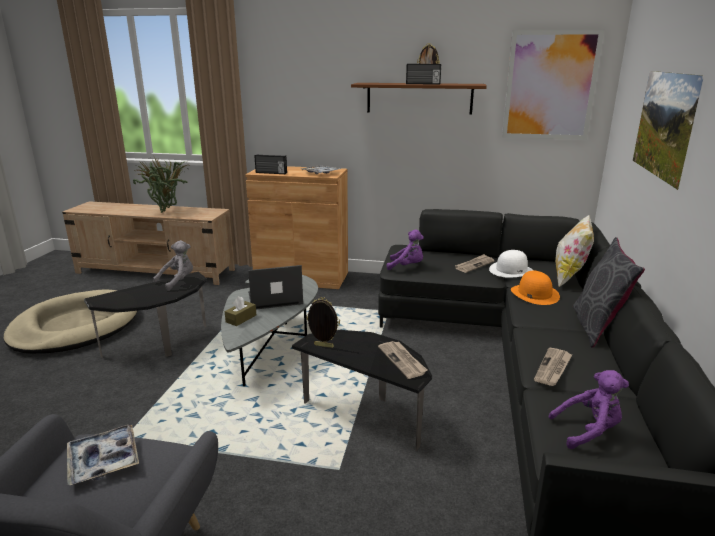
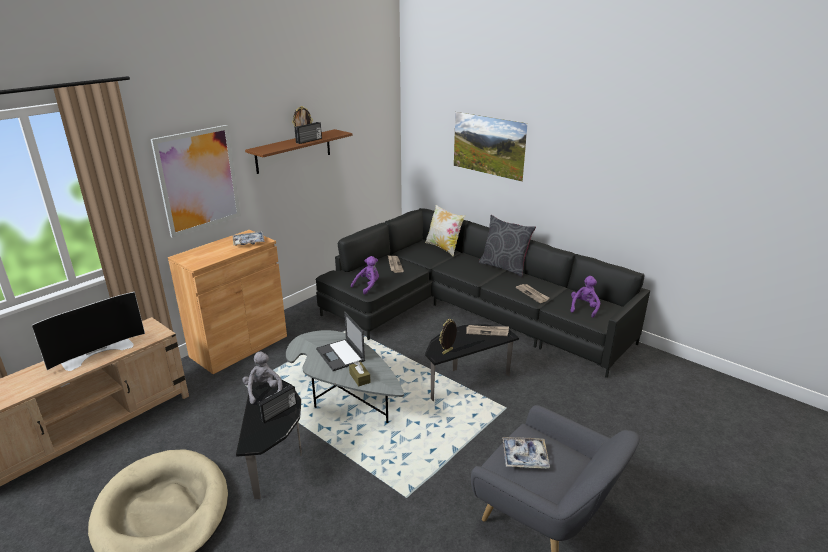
camera: 60 degrees left, 5 degrees up
(168, 211) = (98, 352): potted plant -> television
(271, 173) = (211, 259): radio -> radio (279, 412)
(274, 298) = (341, 355): laptop -> laptop turned 45 degrees counterclockwise
(511, 270) = (416, 258): white hat -> none
(534, 294) = (453, 265): orange hat -> none
(550, 85) = (369, 122): picture -> picture (198, 180)

